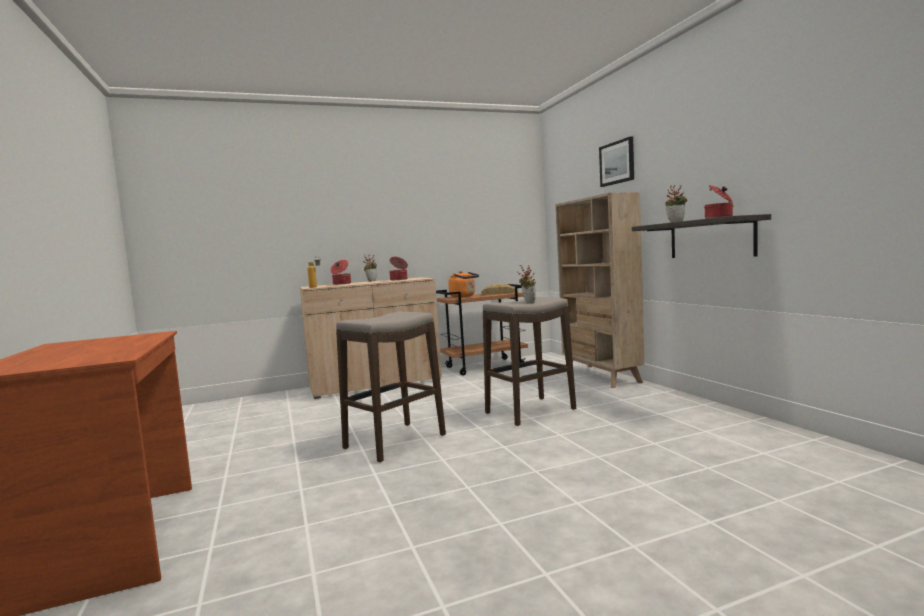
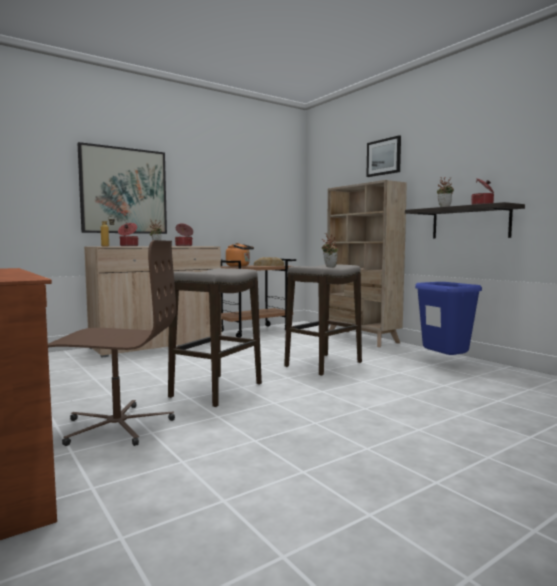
camera: 15 degrees left, 0 degrees up
(275, 480) = (117, 426): none -> brown office chair
(337, 227) = (124, 191): none -> picture
(678, 413) = (445, 364): none -> blue trash can

